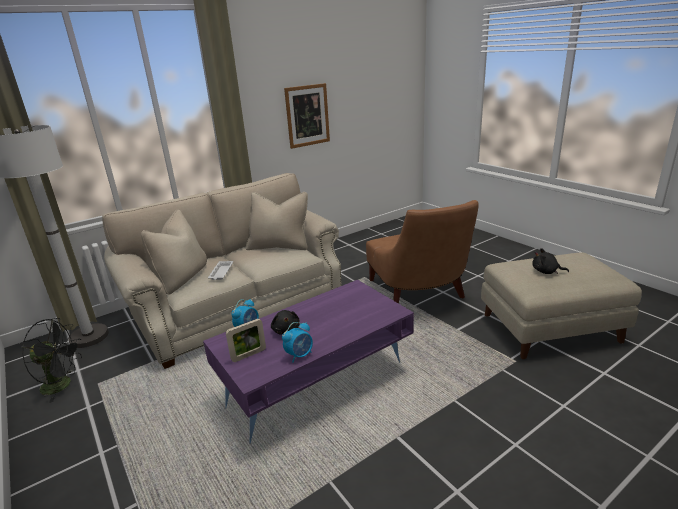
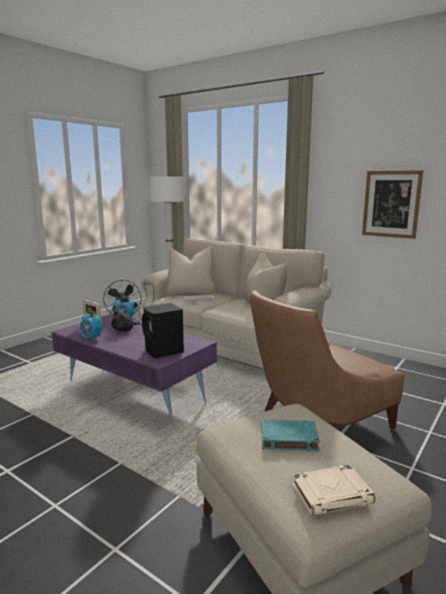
camera: 70 degrees right, 10 degrees down
(370, 307) = (164, 351): none -> black speaker
(546, 272) = (288, 439): black plush toy -> turquoise book
(600, 269) = (332, 494): none -> beige book

